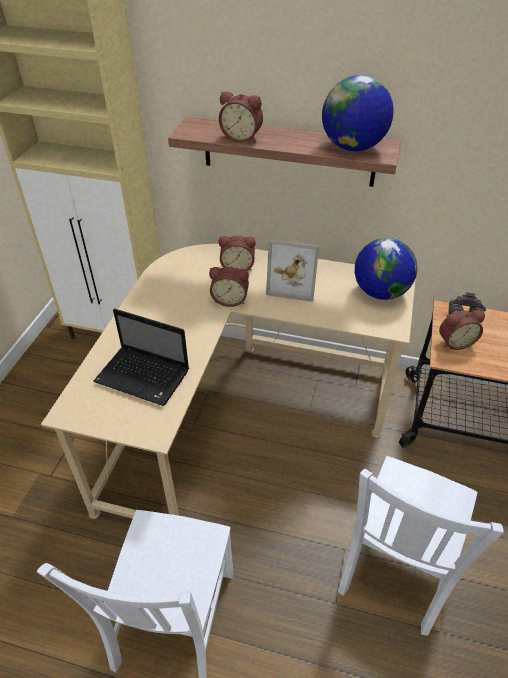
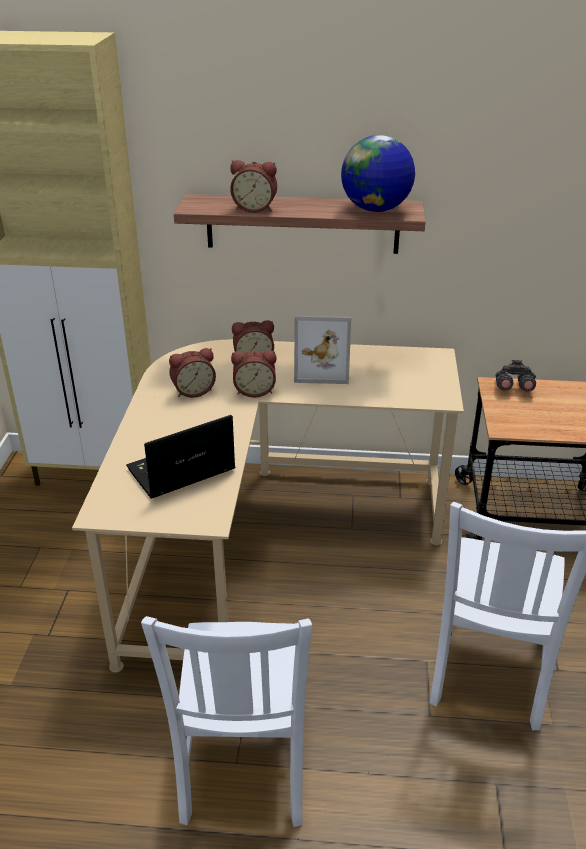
camera: 10 degrees left, 10 degrees down
(144, 377) = (179, 471): laptop -> laptop turned 135 degrees clockwise
(380, 292) = (420, 369): globe -> none
(455, 342) = (510, 412): alarm clock -> alarm clock (193, 391)

